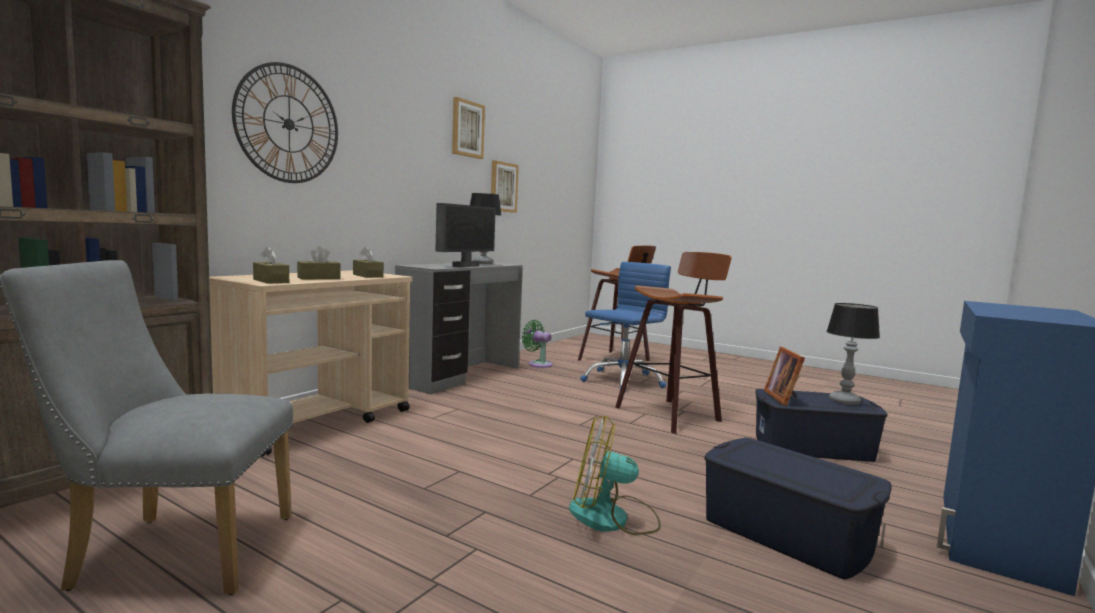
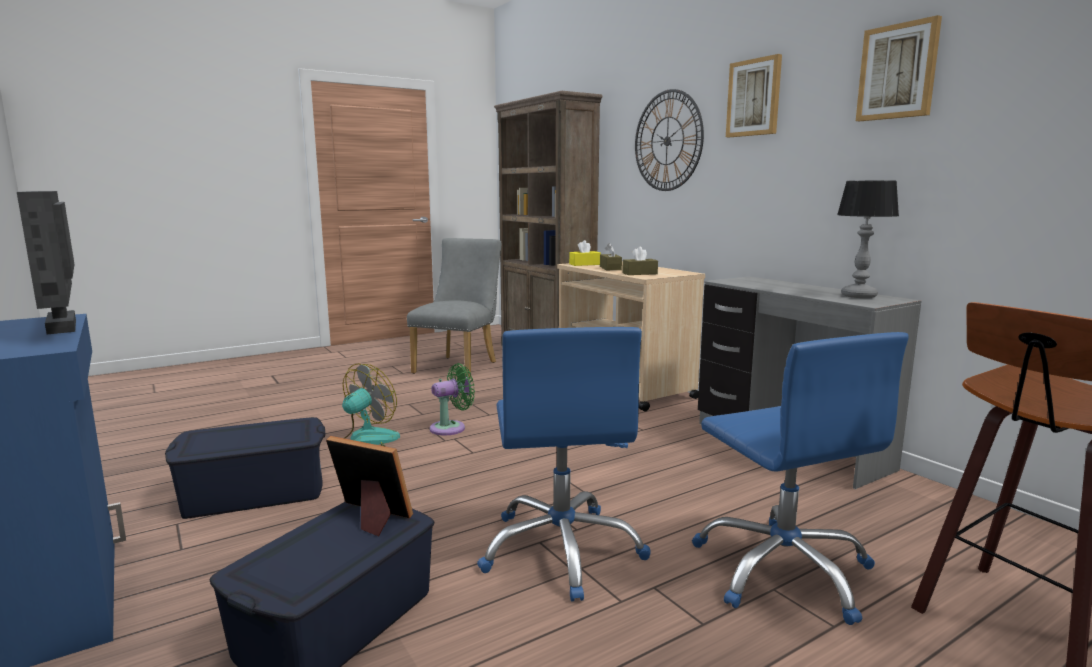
camera: 115 degrees right, 5 degrees up
(271, 281) = (584, 264): brown tissue box -> yellow tissue box
(465, 266) = (769, 288): monitor -> monitor (65, 326)
(503, 187) = (1002, 158): picture -> picture (754, 98)
(538, 364) = (904, 513): green fan -> green fan (451, 428)
(671, 414) = (562, 549): stool -> blue office chair
(844, 401) = (293, 570): table lamp -> none

